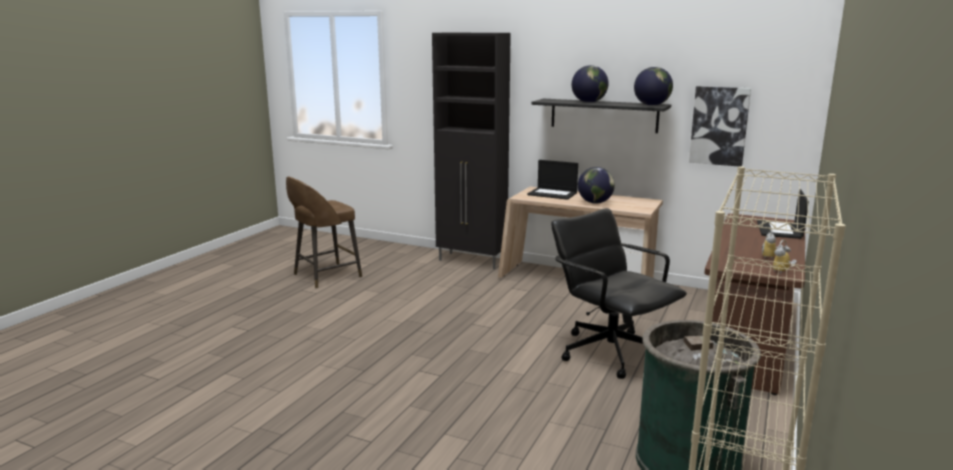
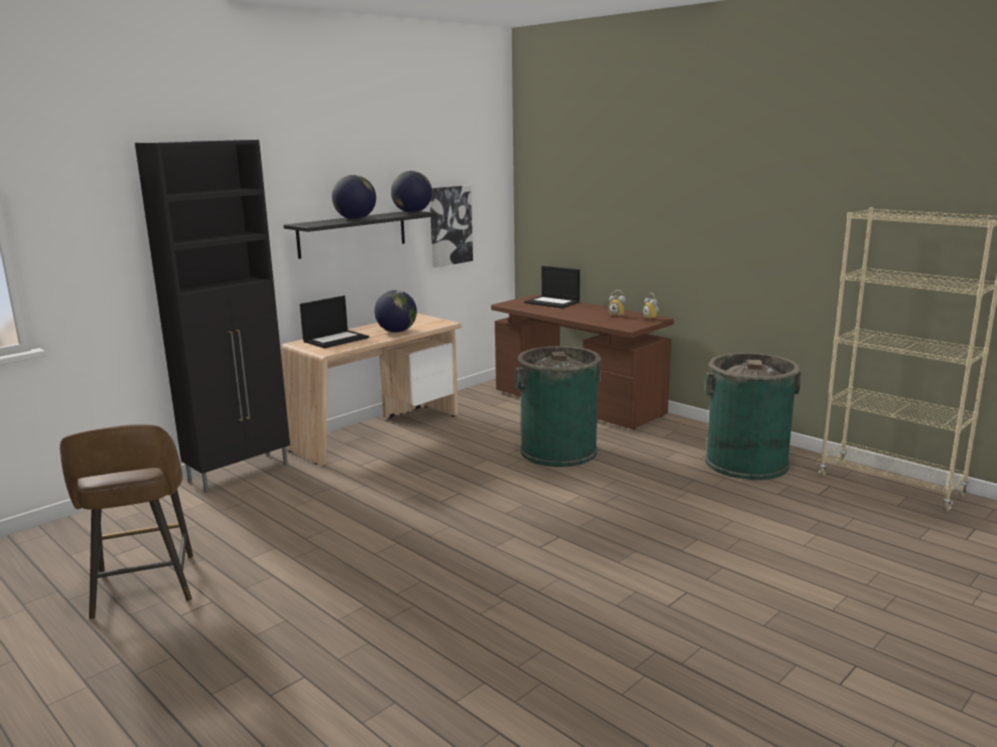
camera: 70 degrees left, 0 degrees up
(610, 352) = (558, 451): black office chair -> green trash can

